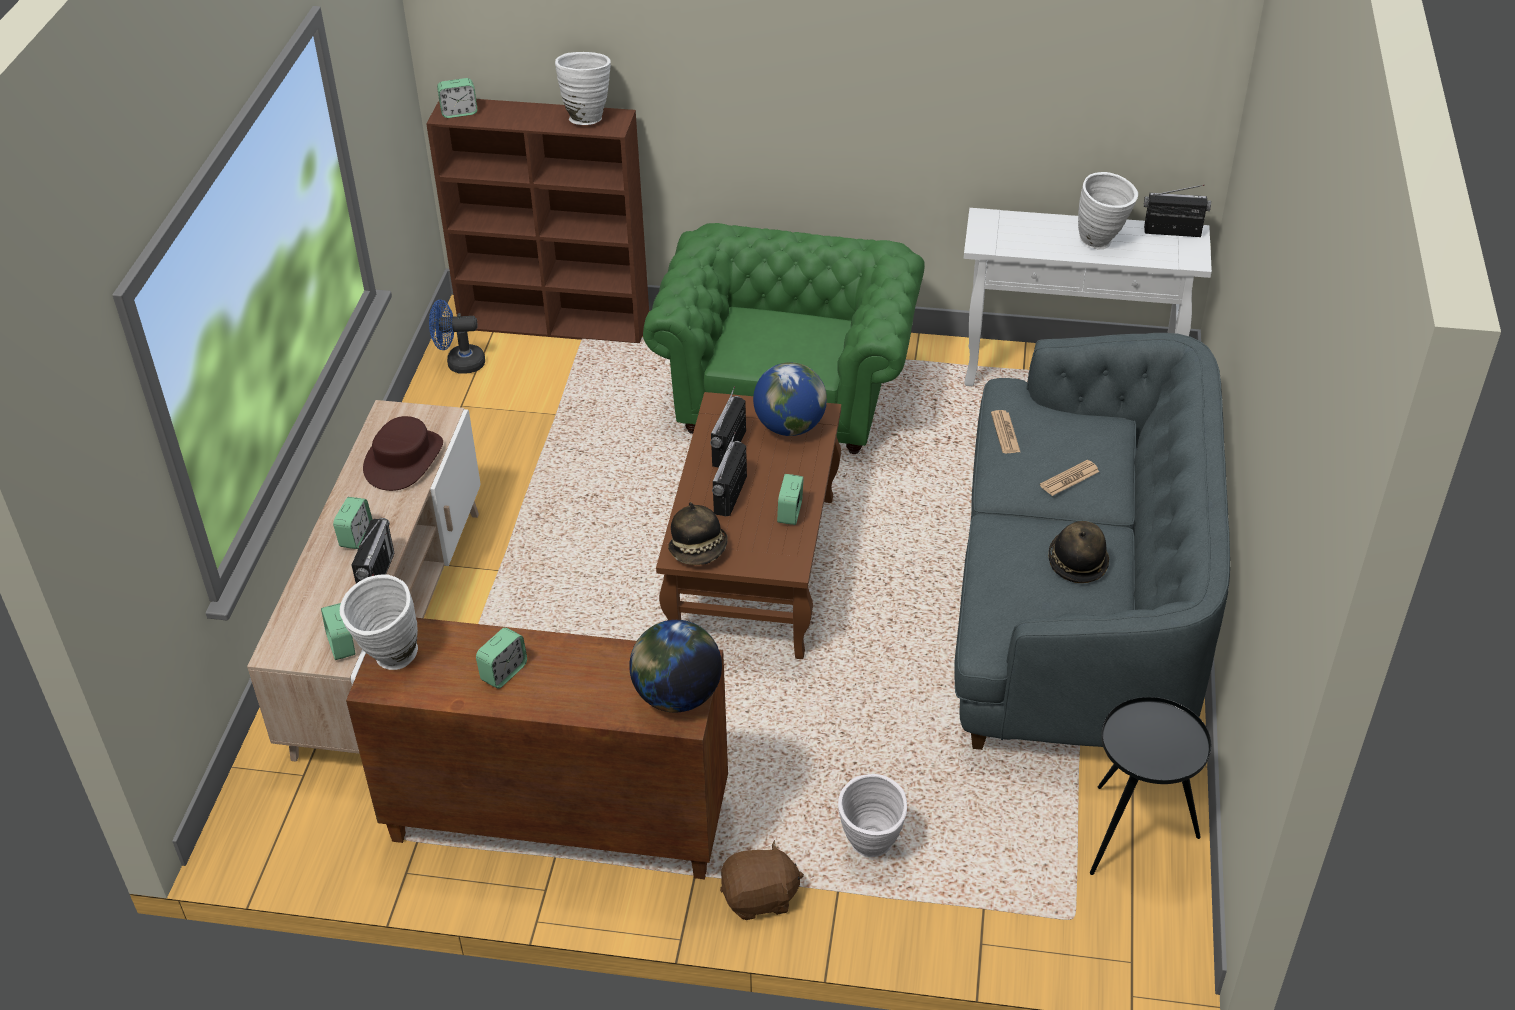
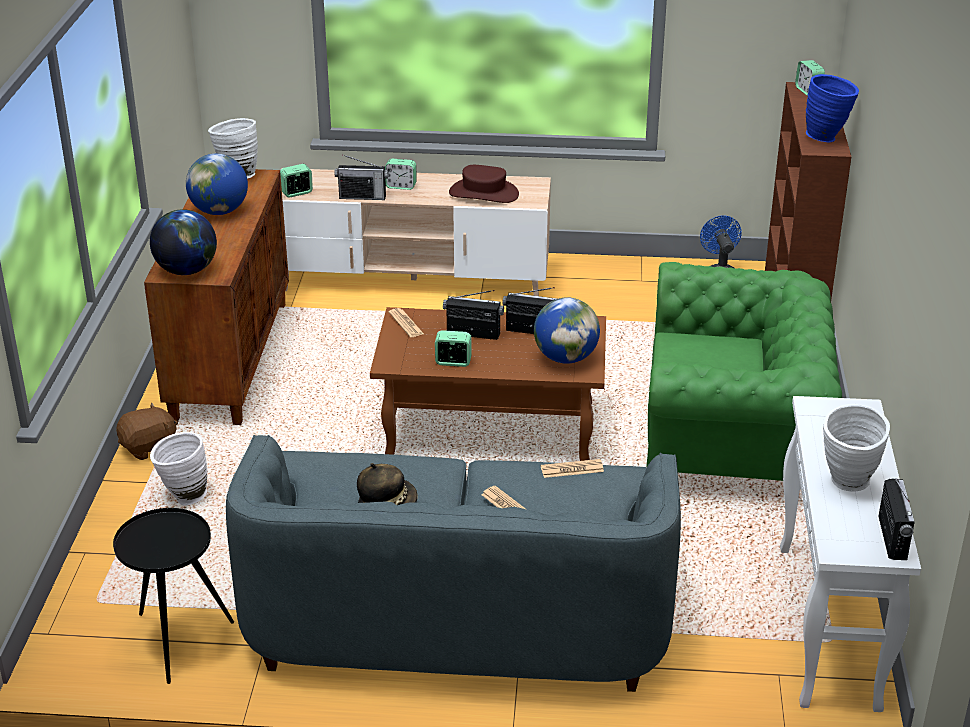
camera: 85 degrees right, 10 degrees down
(504, 672) = (219, 211): alarm clock -> globe
(586, 117) = (827, 138): white vase -> blue vase
(699, 550) = (406, 323): hat -> newspaper
(760, 898) = (149, 447): brown plush toy -> brown plush toy turned 105 degrees counterclockwise

